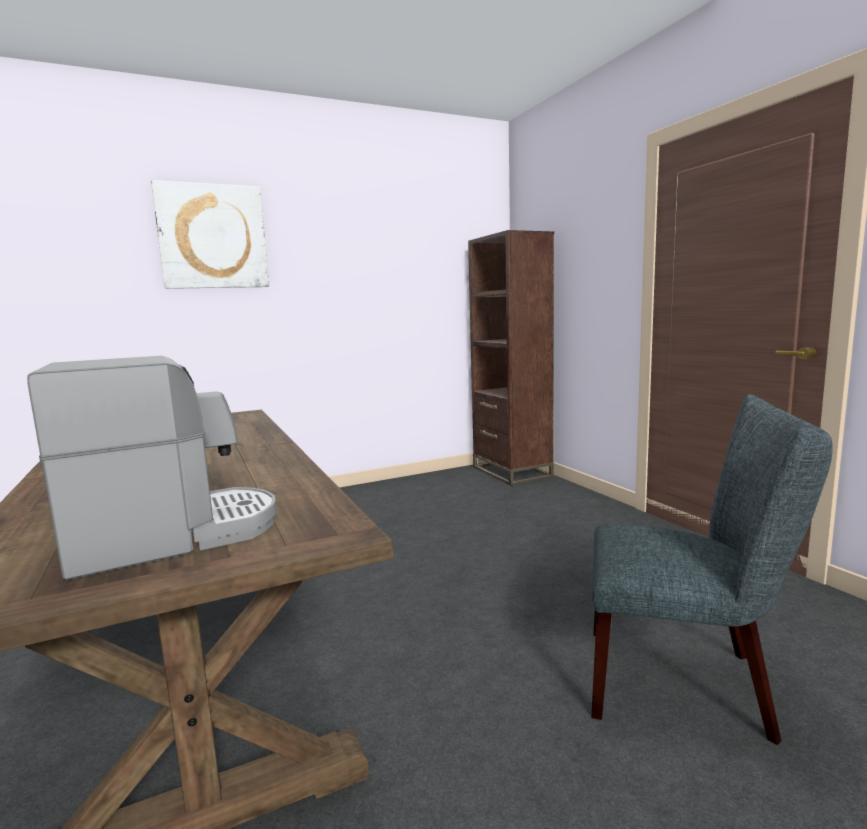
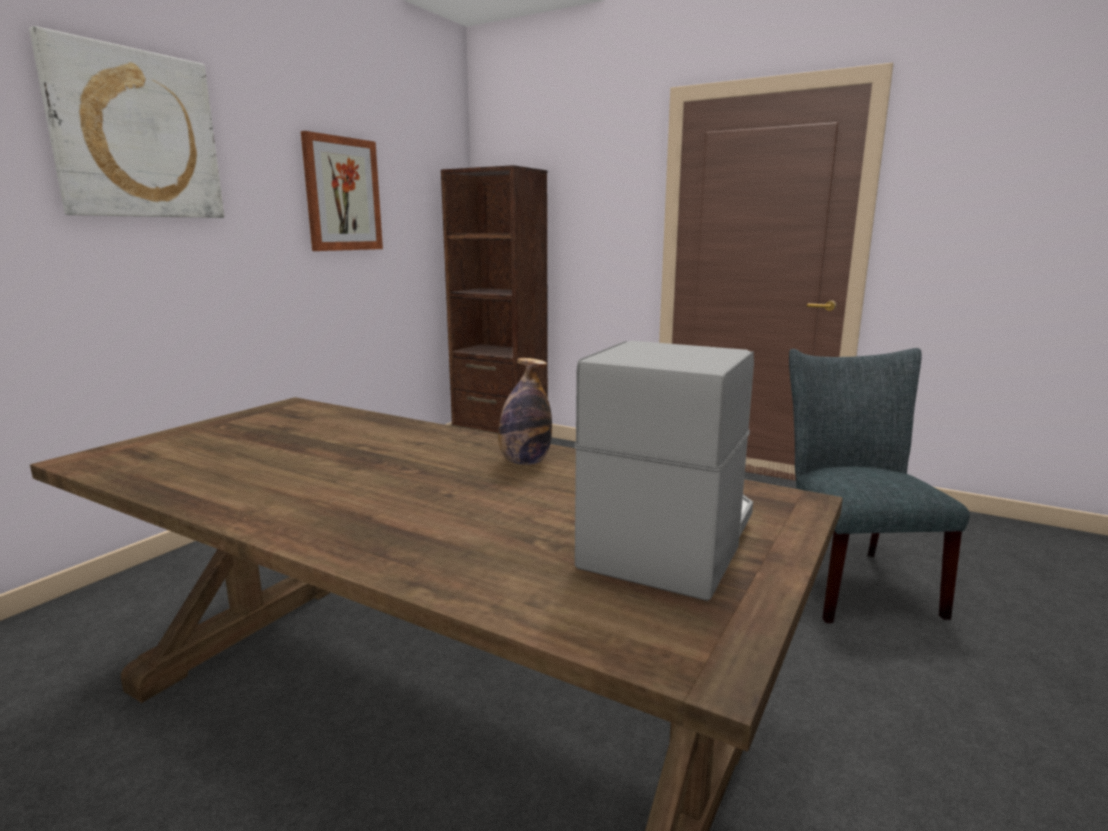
camera: 35 degrees left, 5 degrees up
(255, 465) = (524, 462): none -> bottle
(372, 266) = (342, 194): none -> picture
(687, 683) = (848, 579): grey chair -> grey chair turned 75 degrees counterclockwise

